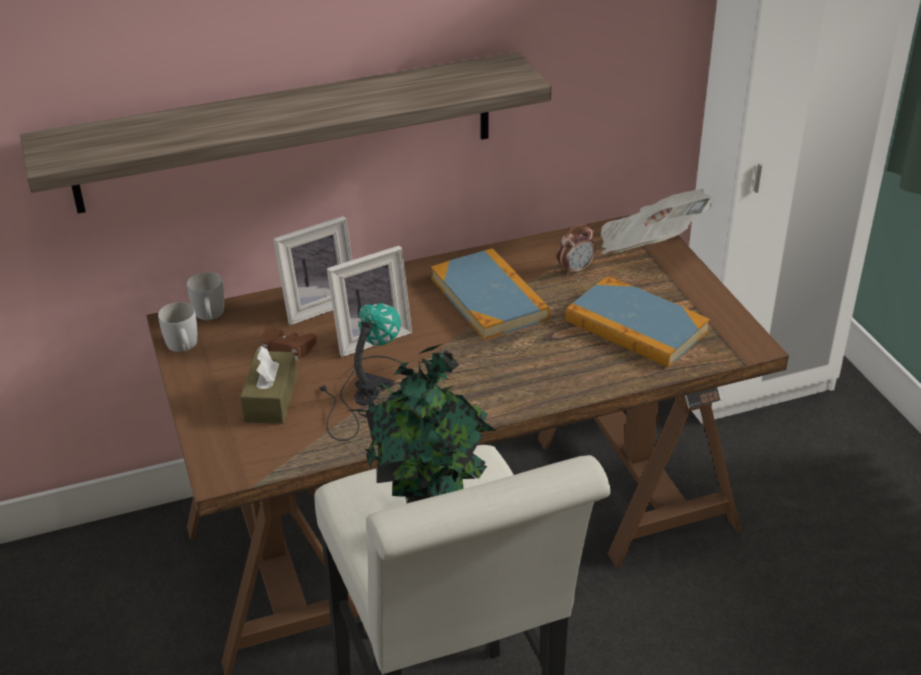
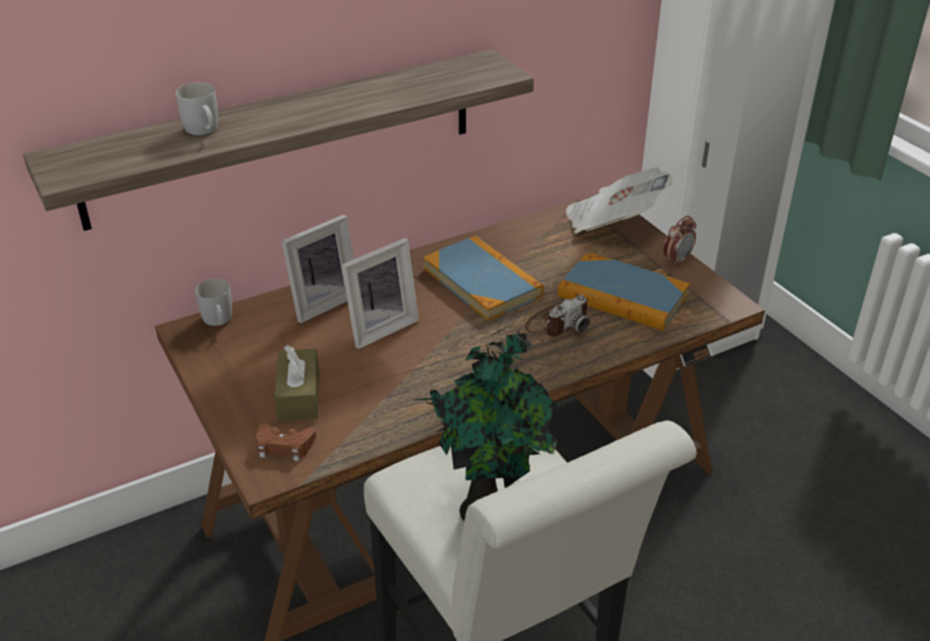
camera: 10 degrees left, 0 degrees up
(183, 347) = (200, 354): white mug -> white mug (204, 131)
(287, 348) = (302, 345): brown game controller -> brown game controller (284, 446)
(362, 393) = (387, 381): table lamp -> none
(556, 349) = (557, 323): none -> camera
(575, 270) = (553, 250): alarm clock -> alarm clock (677, 260)

